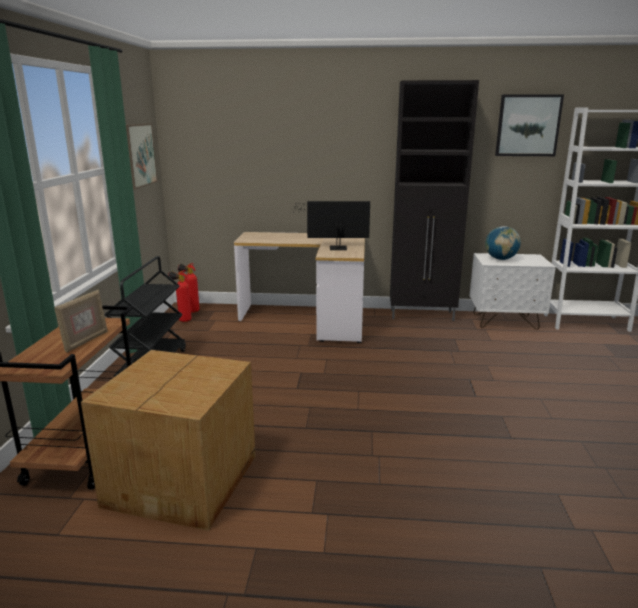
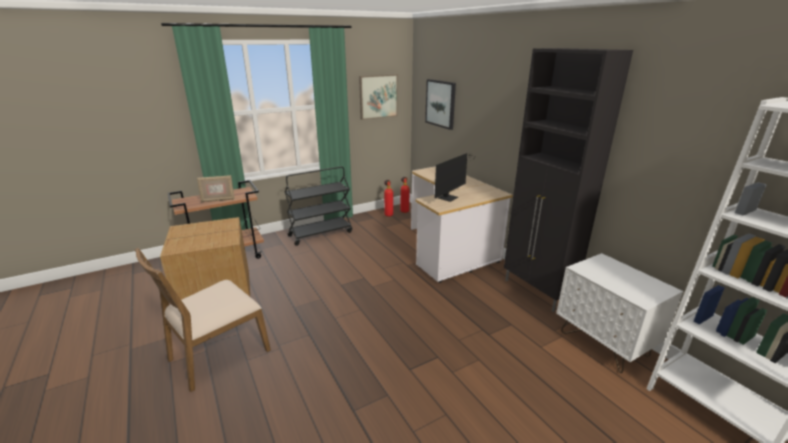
camera: 55 degrees right, 5 degrees up
(335, 247) = (450, 197): monitor -> monitor turned 75 degrees clockwise
(346, 504) = (218, 354): none -> brown chair
(500, 259) = (606, 271): globe -> none
(528, 125) = (701, 114): picture -> picture (440, 103)

